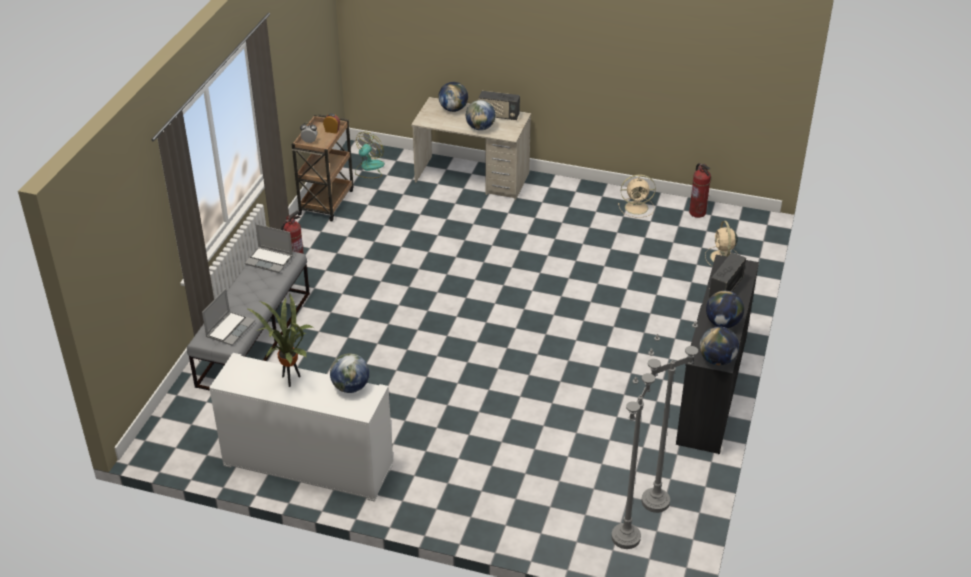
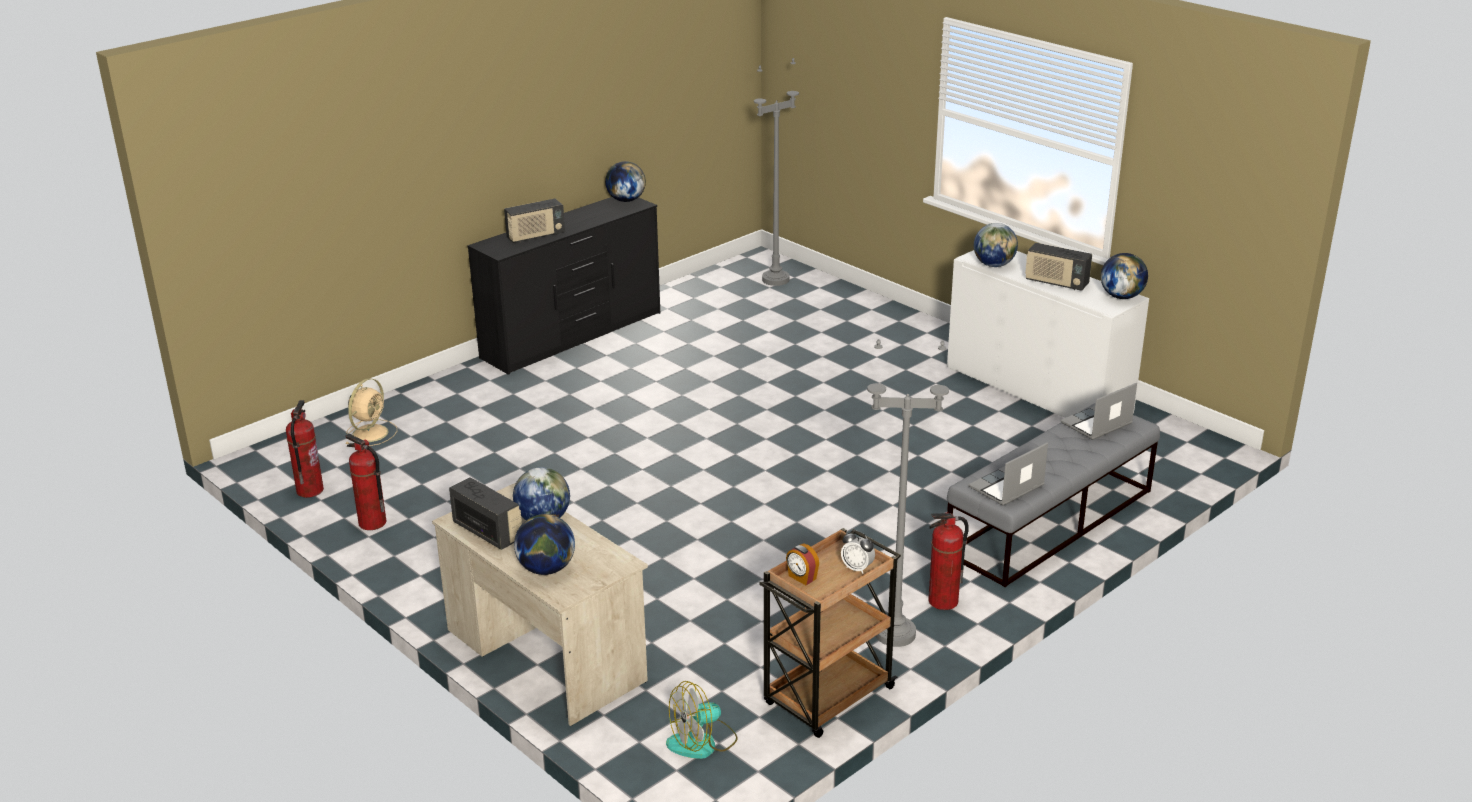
camera: 150 degrees left, 10 degrees down
(270, 260) = (1006, 487): laptop -> laptop turned 90 degrees counterclockwise
(290, 380) = (1056, 283): potted plant -> radio
(637, 207) = (372, 523): beige fan -> fire extinguisher
(655, 501) = (725, 290): grey floor lamp -> grey floor lamp (895, 634)
(722, 323) = (581, 217): globe -> globe (1121, 296)

